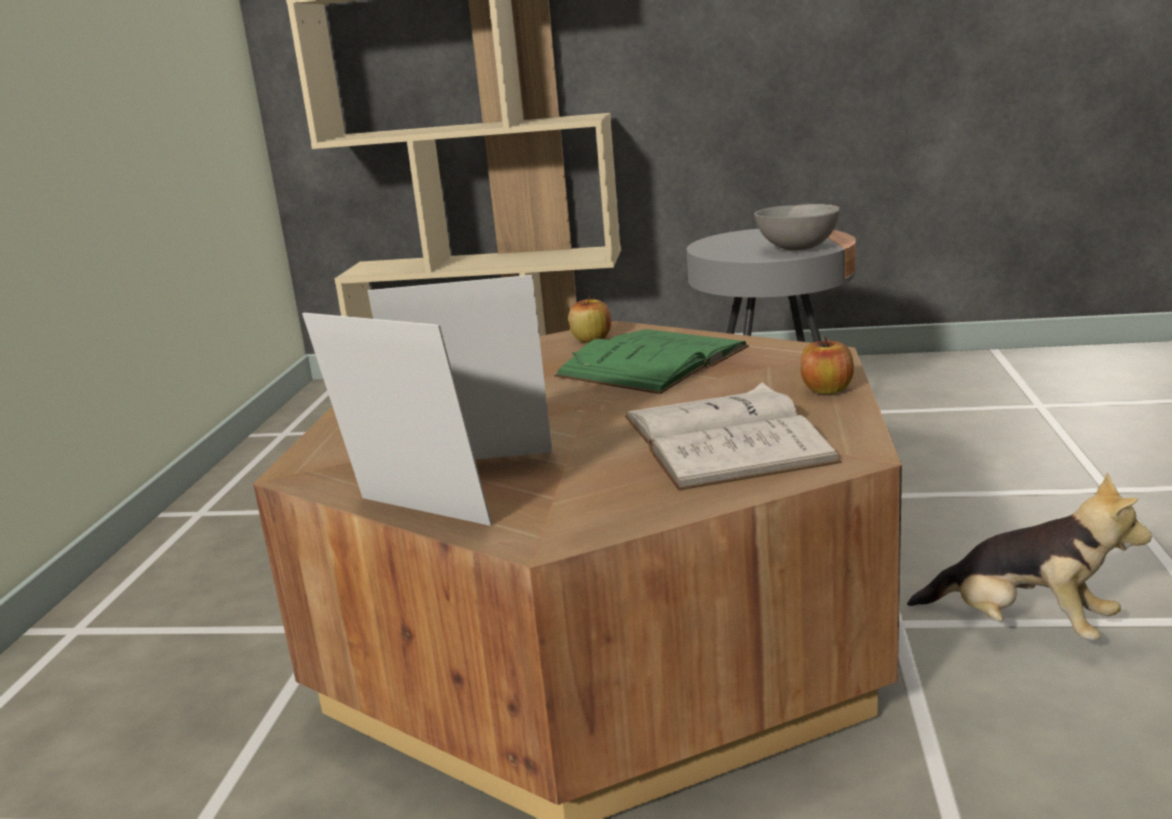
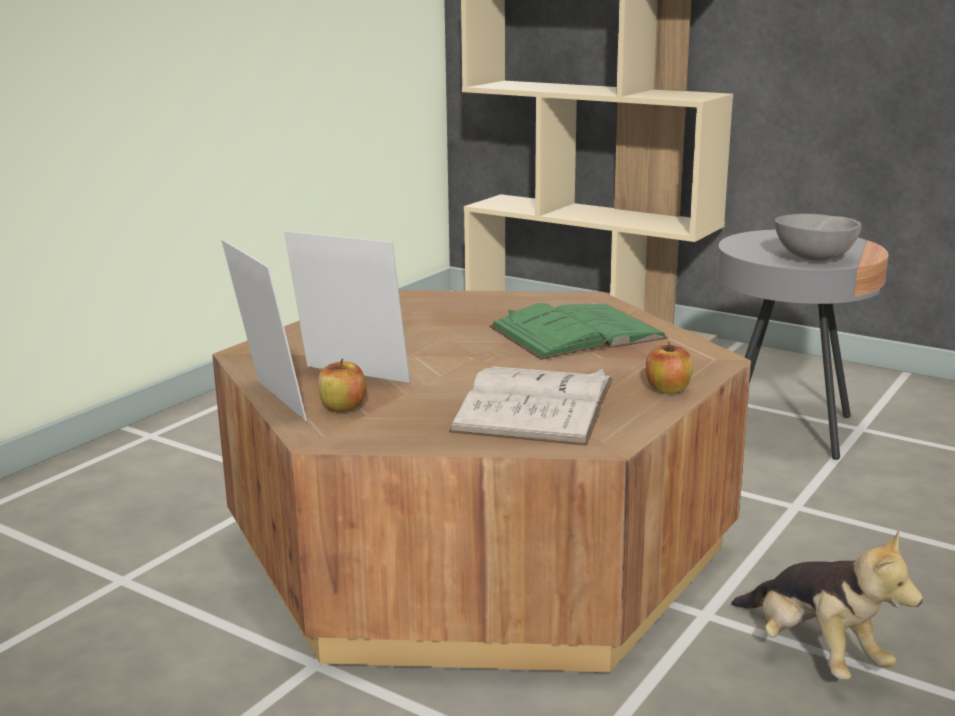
camera: 25 degrees right, 0 degrees up
(591, 339) = (559, 303): apple -> apple (343, 407)

